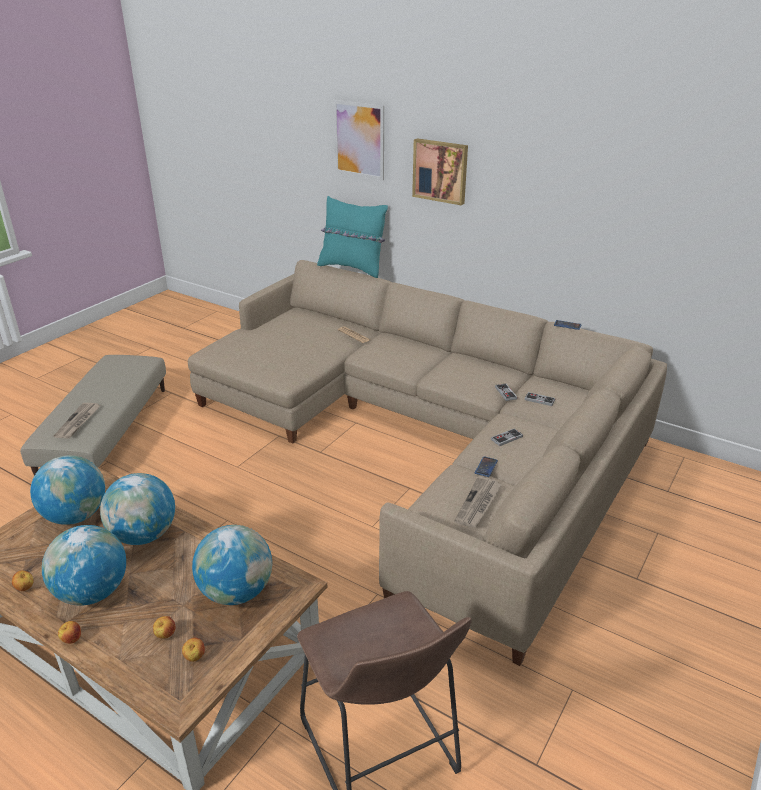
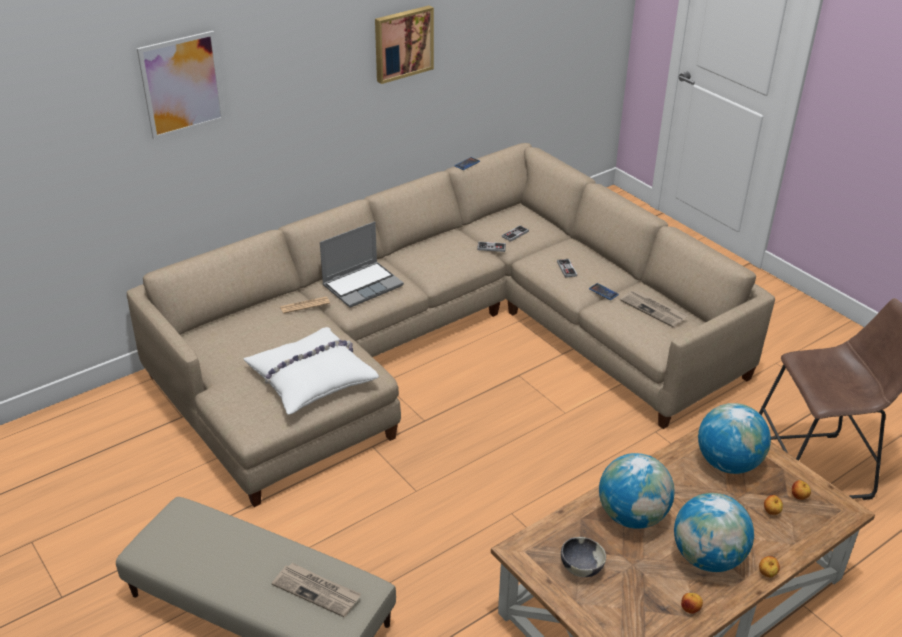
camera: 70 degrees left, 5 degrees up
(76, 515) = (581, 568): globe -> bowl
(270, 357) = (311, 378): none -> white pillow
(352, 268) = (218, 243): turquoise pillow -> none
(396, 349) = (363, 285): none -> laptop
(440, 171) = (295, 78): picture -> picture (402, 43)

